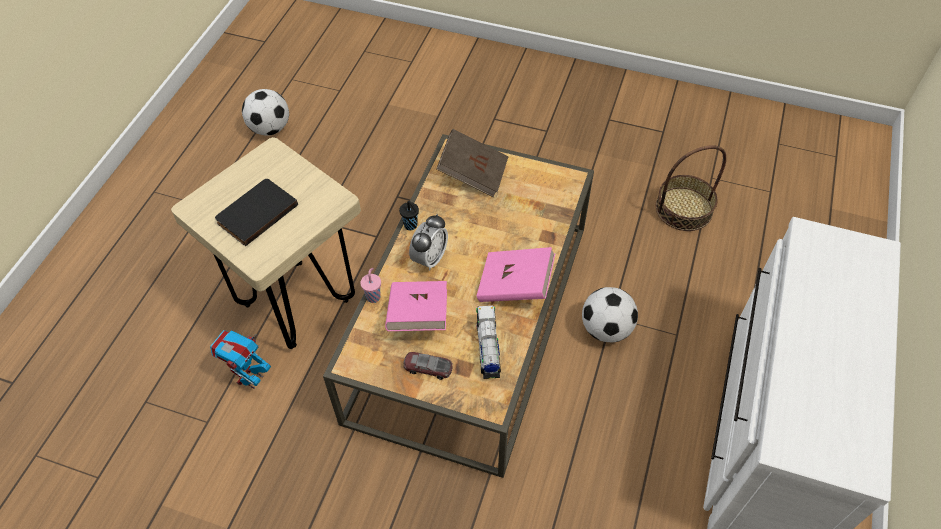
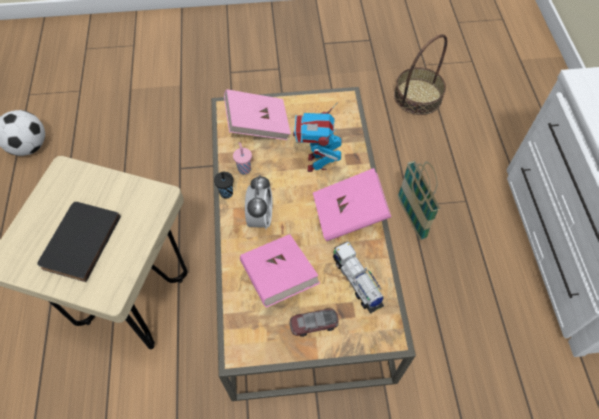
camera: 25 degrees left, 5 degrees up
(250, 378) = (125, 393): toy robot -> toy robot (316, 163)
(373, 296) = (227, 275): pink cup -> pink cup (244, 168)
(473, 174) = (258, 125): brown book -> pink book
(606, 329) = (411, 217): football -> basket

